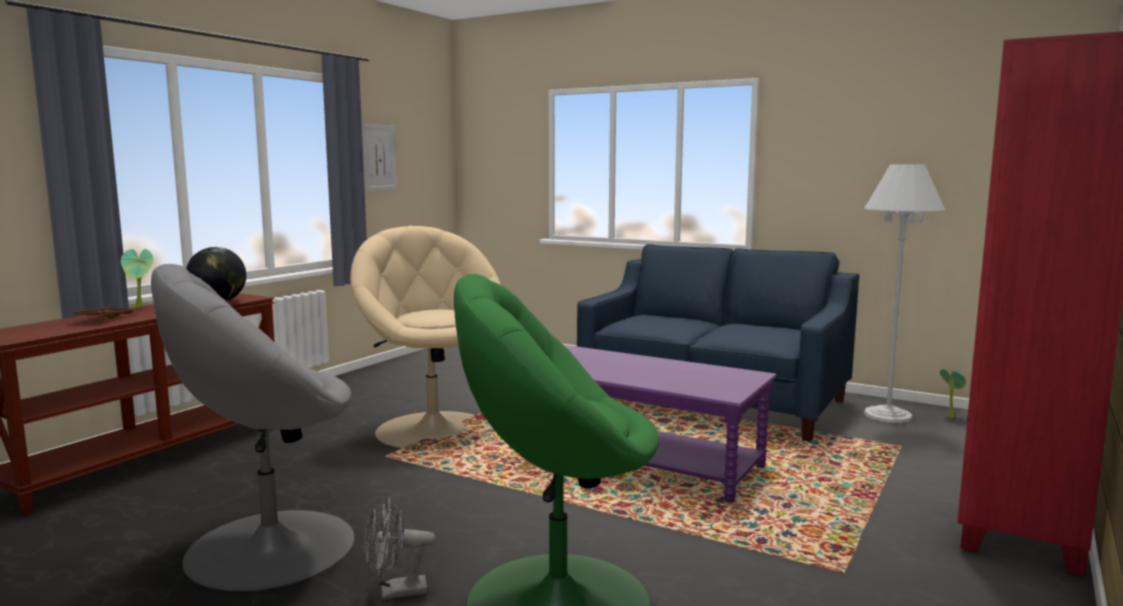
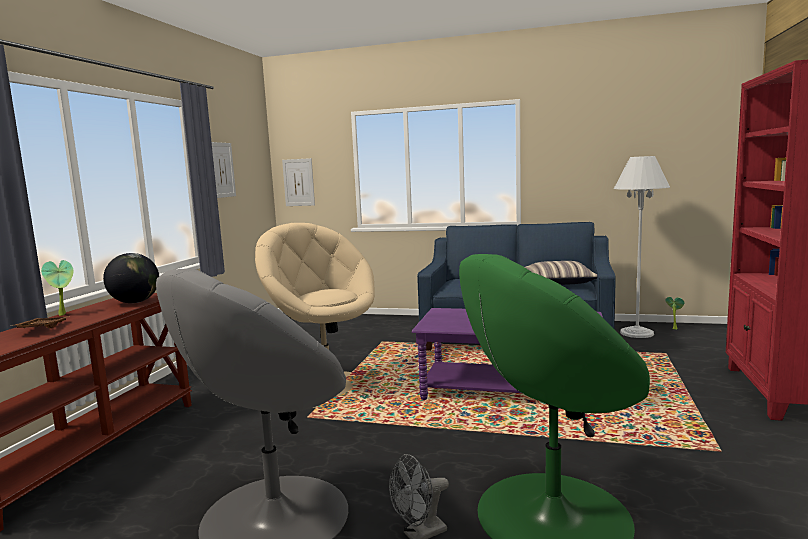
camera: 15 degrees left, 0 degrees up
(485, 177) = (298, 182): none -> picture
(765, 331) = (559, 282): none -> pillow

